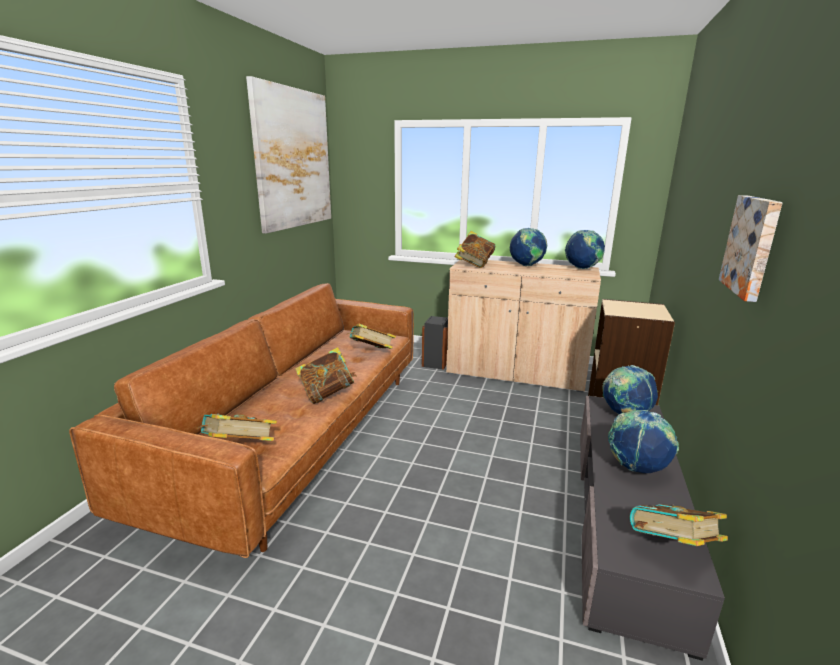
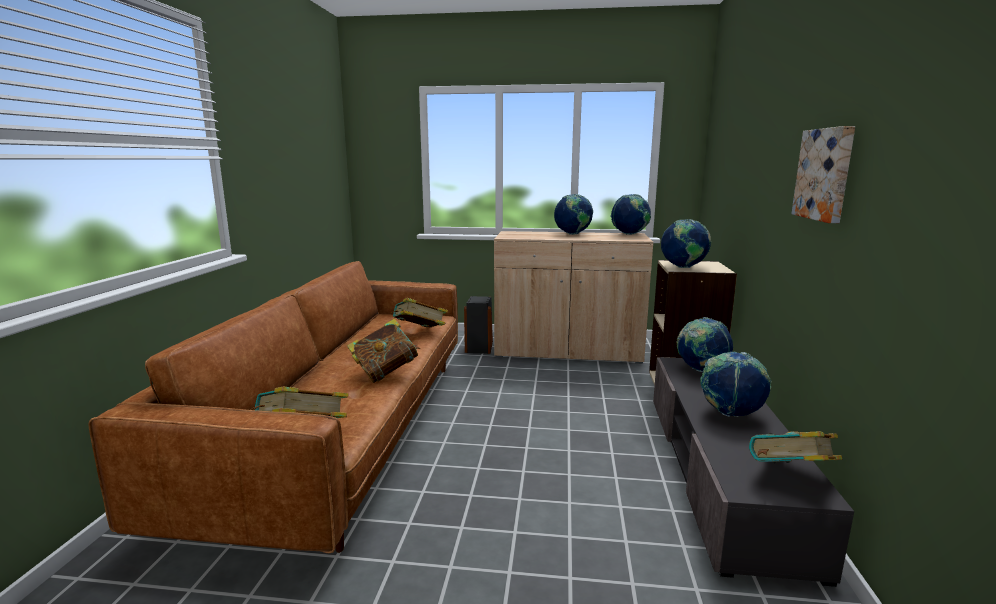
camera: 10 degrees left, 5 degrees down
(293, 159) = (310, 125): picture -> none
(474, 264) = (518, 235): book -> none
(622, 311) = (683, 268): none -> globe

